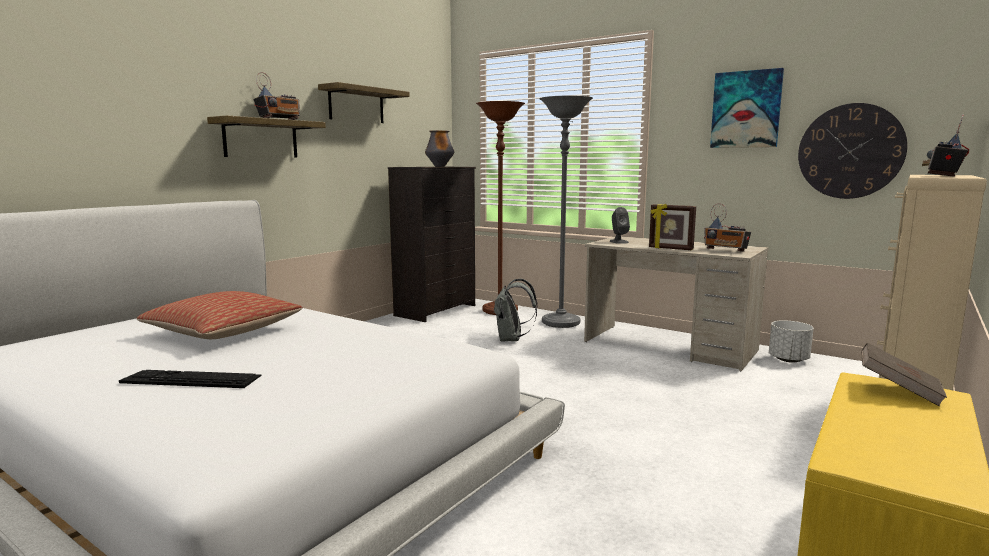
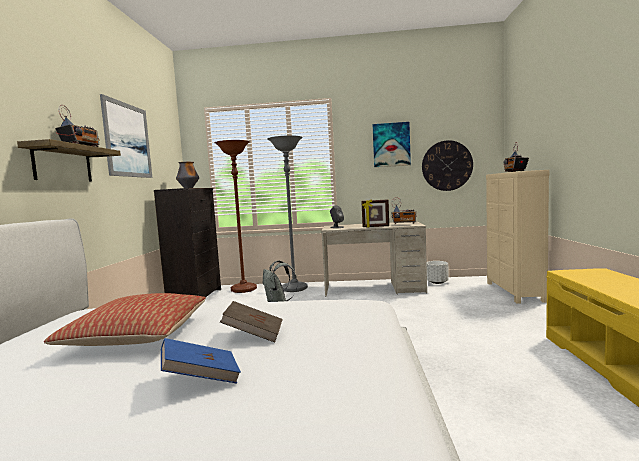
camera: 30 degrees left, 5 degrees down
(191, 379) = (201, 378): keyboard -> blue book
(356, 105) = (127, 140): shelf -> picture
(898, 391) = (585, 272): brown book -> brown book (254, 335)

